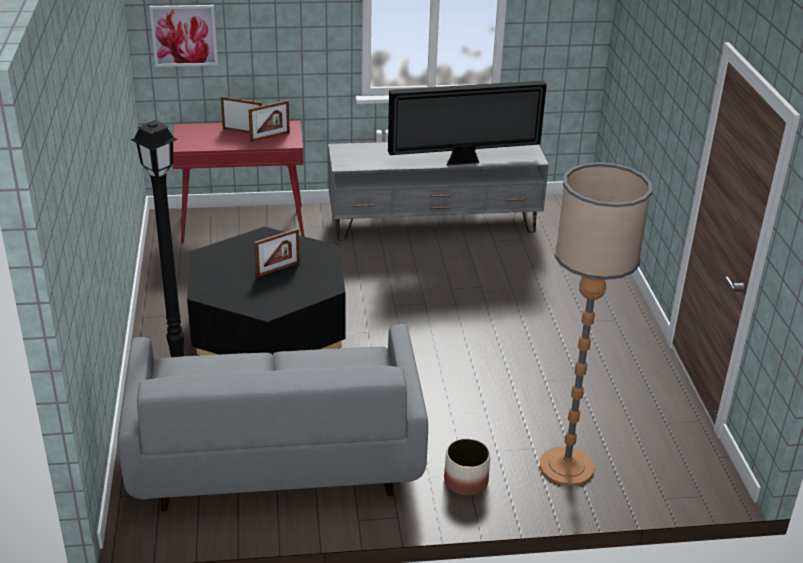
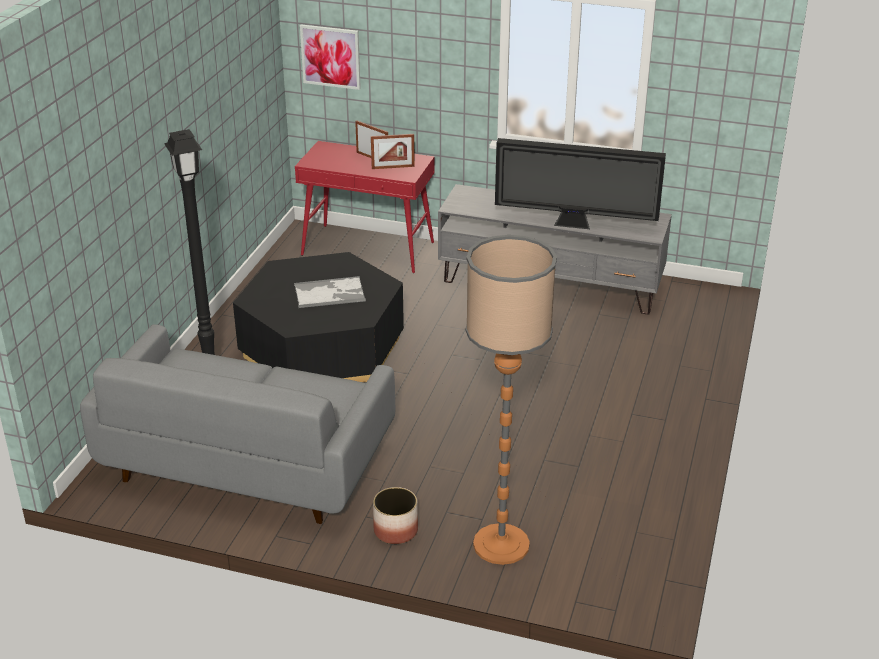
camera: 25 degrees right, 0 degrees up
(278, 269) = (330, 293): picture frame -> tray

